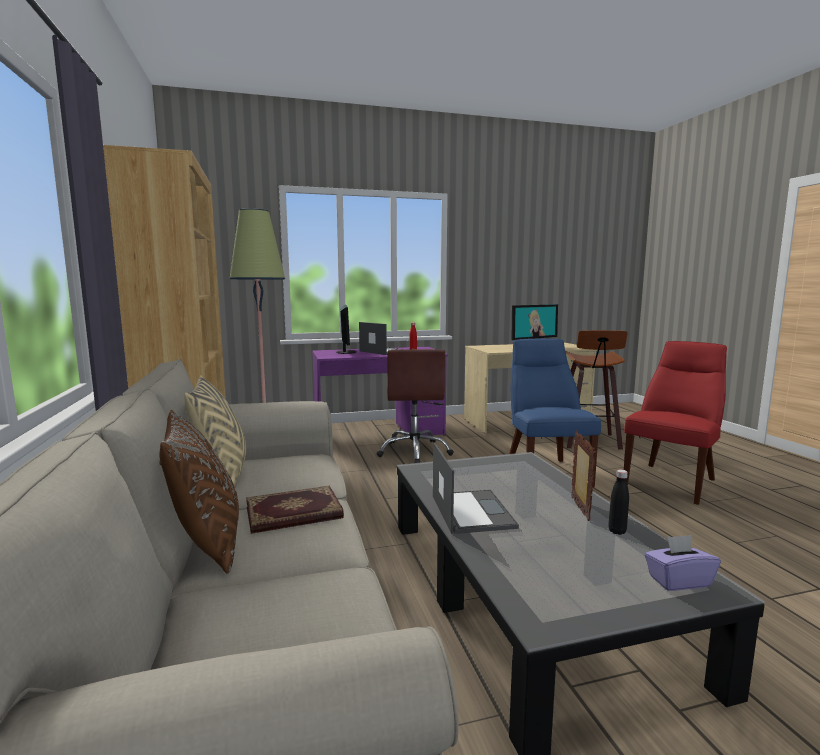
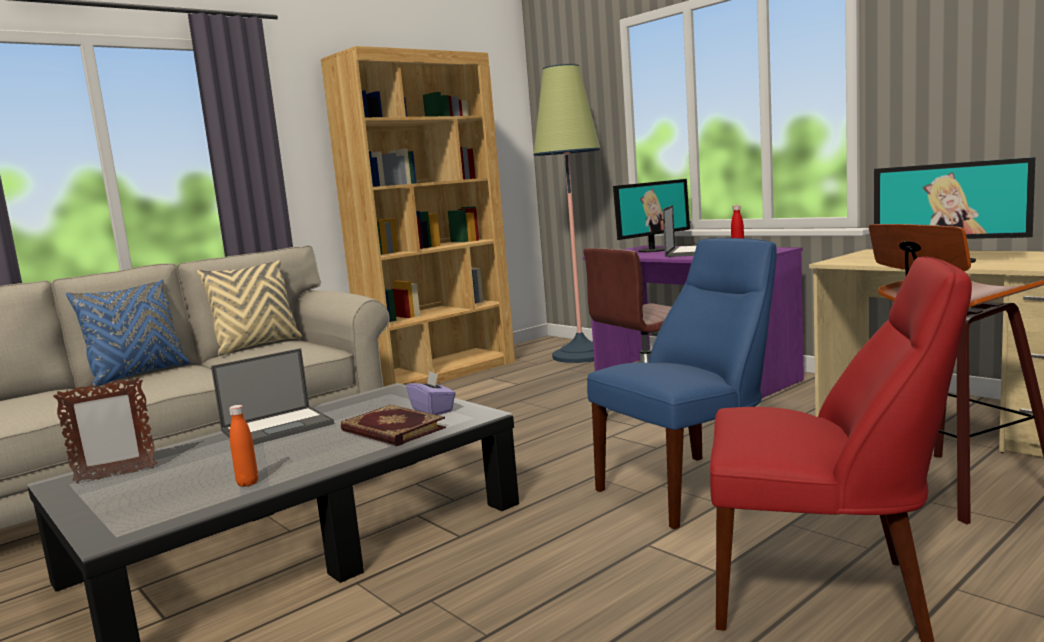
camera: 65 degrees right, 0 degrees up
(206, 543) = (138, 375): brown pillow -> blue pillow
(294, 514) = (189, 376): book -> book (392, 430)
(579, 509) = (307, 461): picture frame -> picture frame (115, 475)
(617, 531) = (247, 483): black bottle -> orange bottle
(678, 581) = (128, 518): purple tissue box -> purple tissue box (433, 410)

